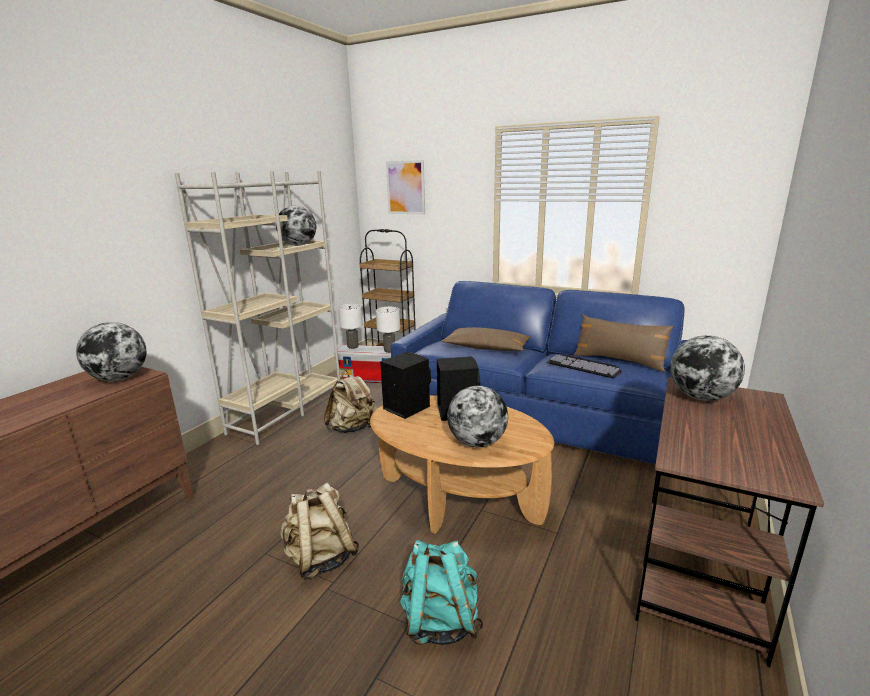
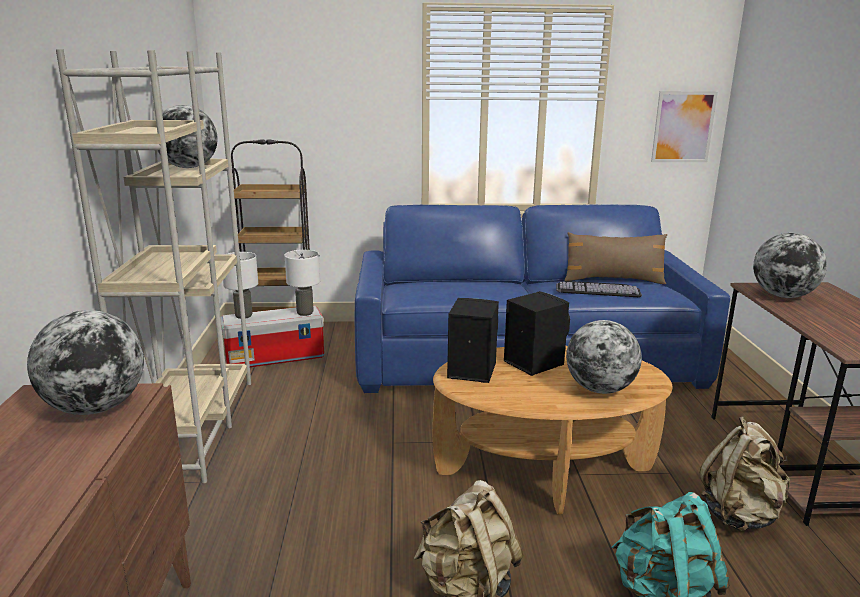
camera: 30 degrees left, 0 degrees up
(353, 428) = (325, 426): beige backpack -> beige backpack (740, 515)
(405, 187) = (288, 80): picture -> picture (683, 127)
(486, 348) = (468, 286): brown pillow -> none

